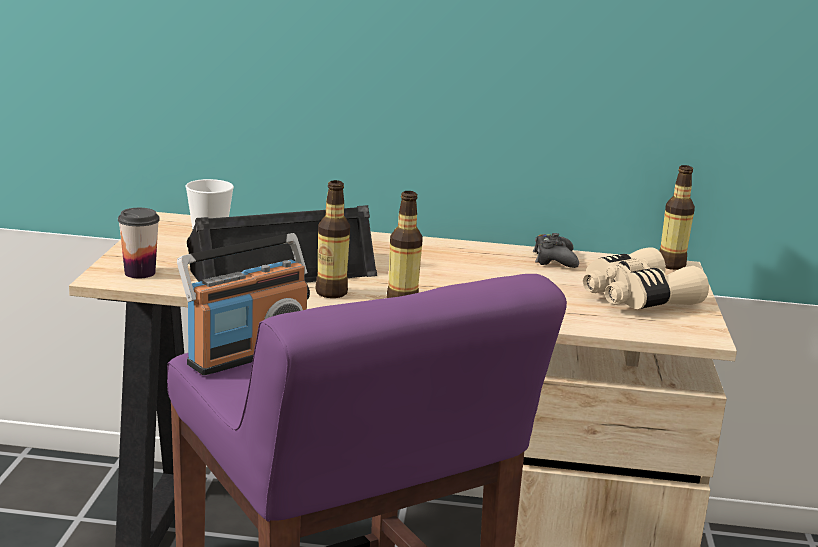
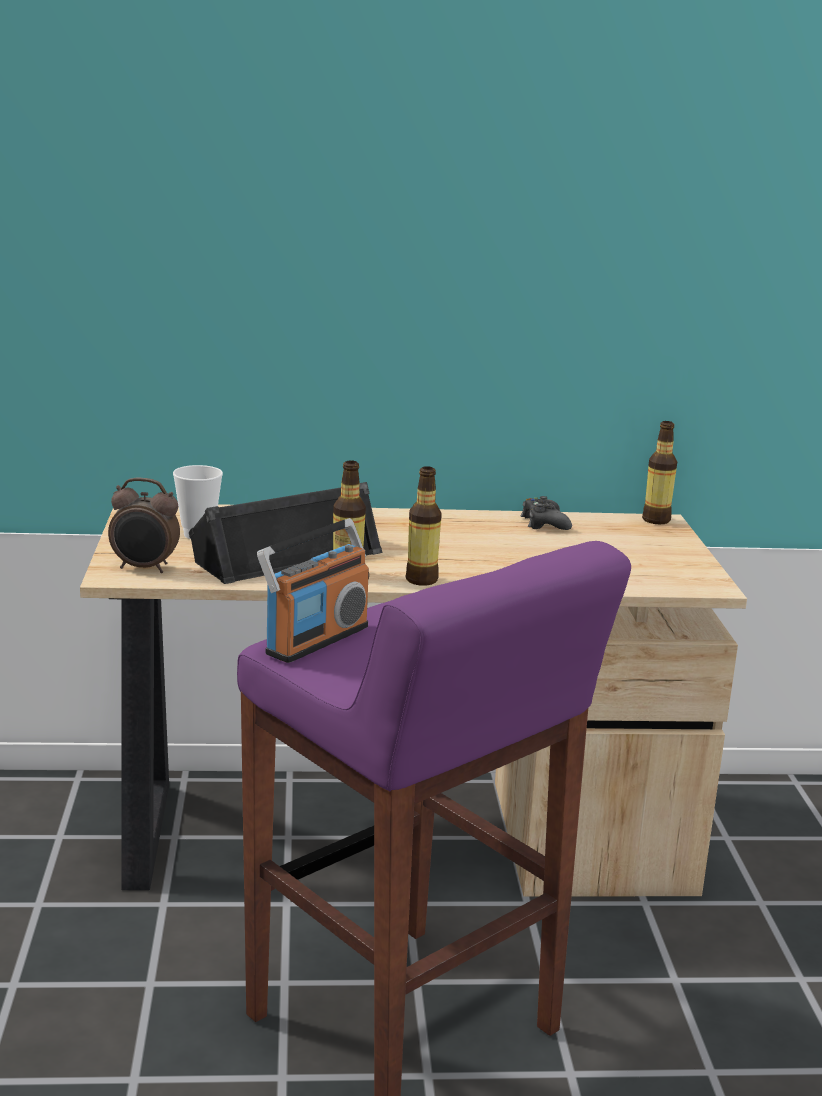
camera: 10 degrees left, 0 degrees up
(140, 273) = (144, 568): cup -> alarm clock
(635, 298) = (637, 556): beige binoculars -> none

